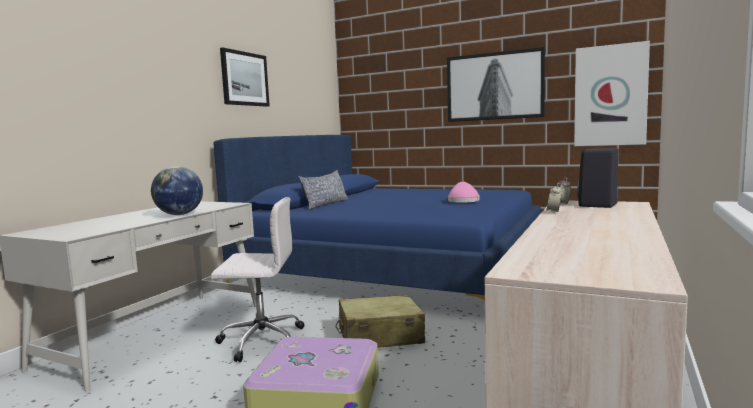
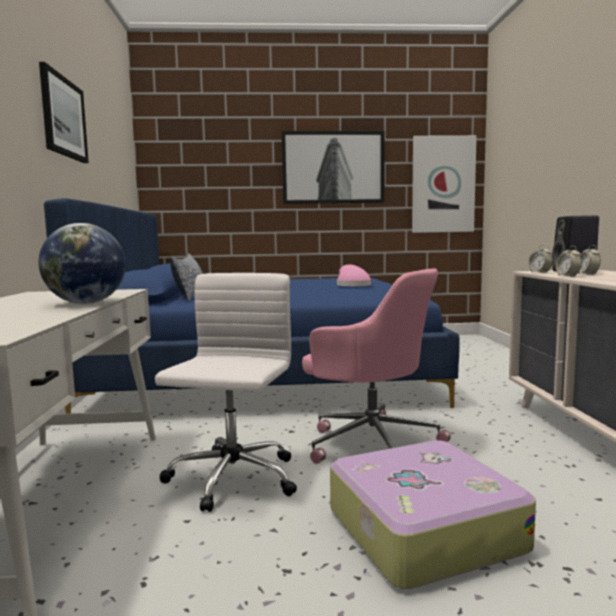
camera: 30 degrees left, 0 degrees up
(260, 340) = (231, 479): white office chair -> white office chair turned 45 degrees counterclockwise
(379, 336) = (371, 443): beige suitcase -> pink office chair
(588, 210) = (587, 274): none -> alarm clock

